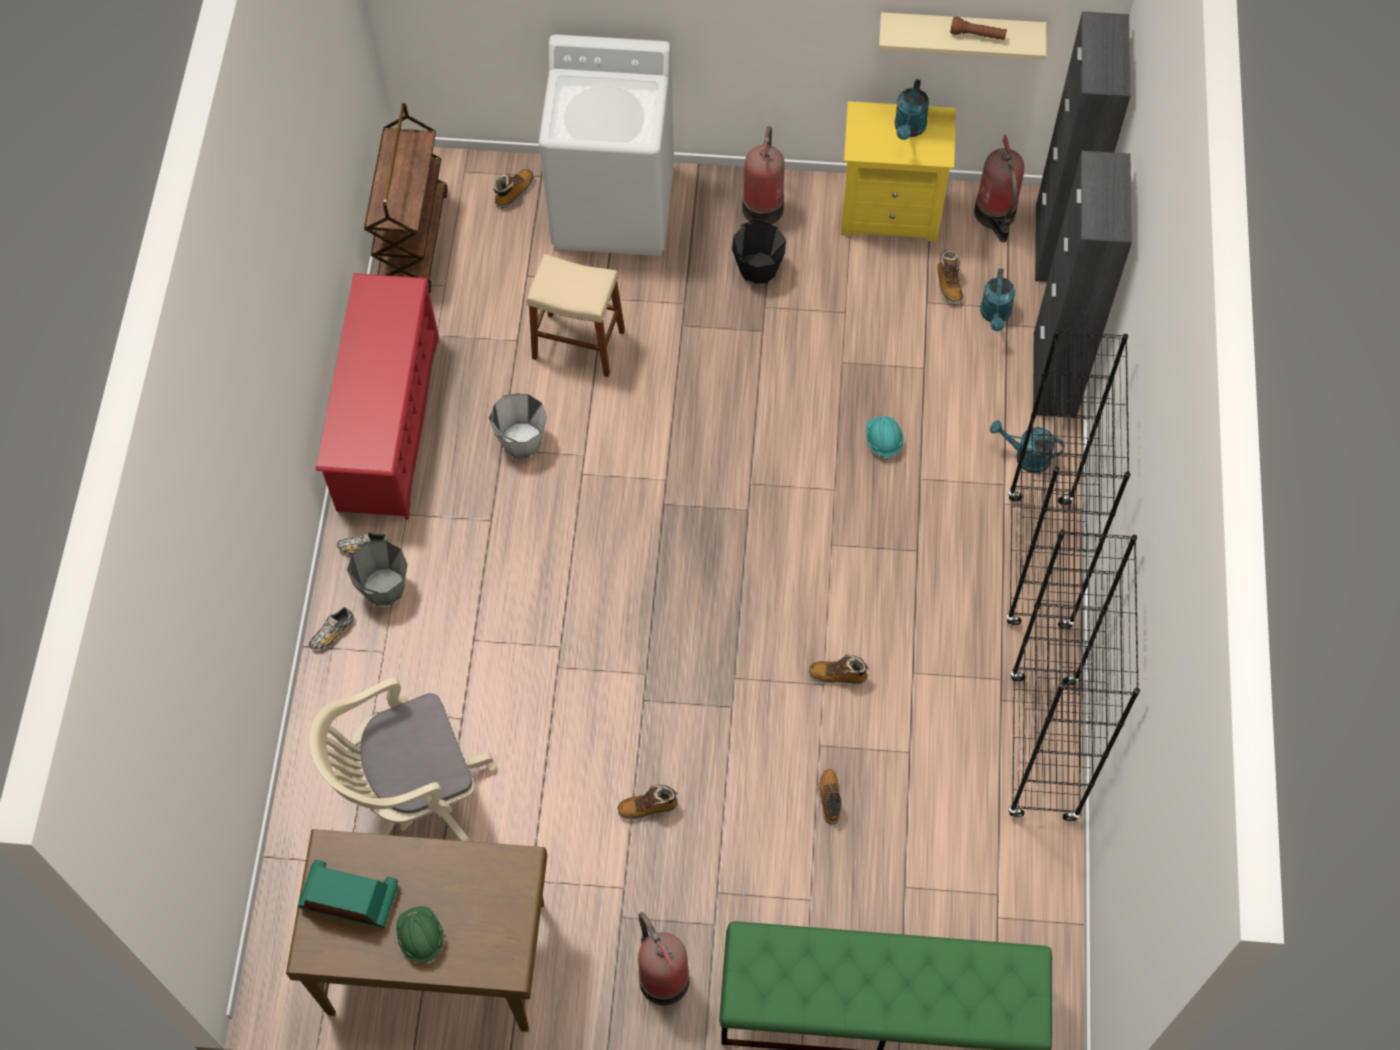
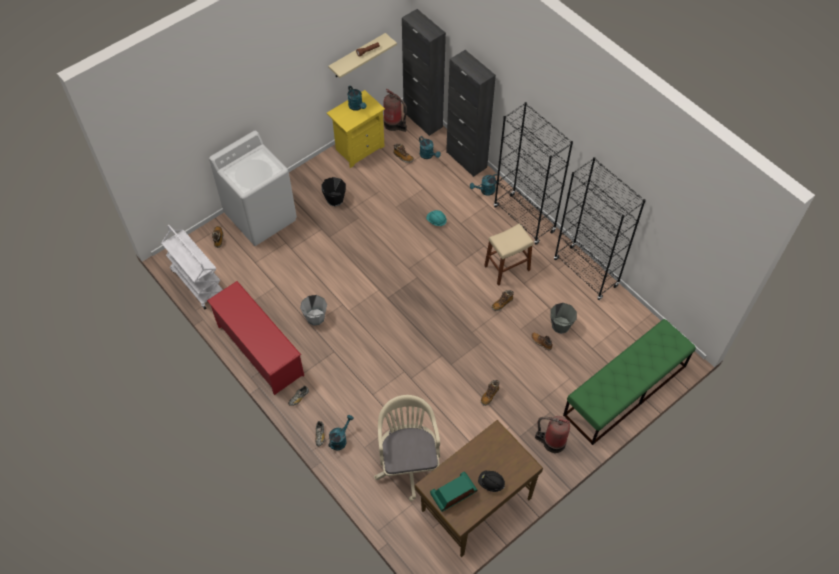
camera: 45 degrees left, 5 degrees down
(353, 666) = (340, 439): none -> turquoise watering can
(383, 588) = (321, 405): grey bucket -> grey bucket (560, 325)
(412, 239) = (197, 282): brown cart -> white cart
(412, 795) = (408, 462): beige office chair -> beige office chair turned 150 degrees clockwise
(421, 937) = (491, 483): green hard hat -> black hard hat
(578, 344) = (299, 270): beige stool -> beige stool (507, 268)
(763, 205) = (313, 177): fire extinguisher -> none

